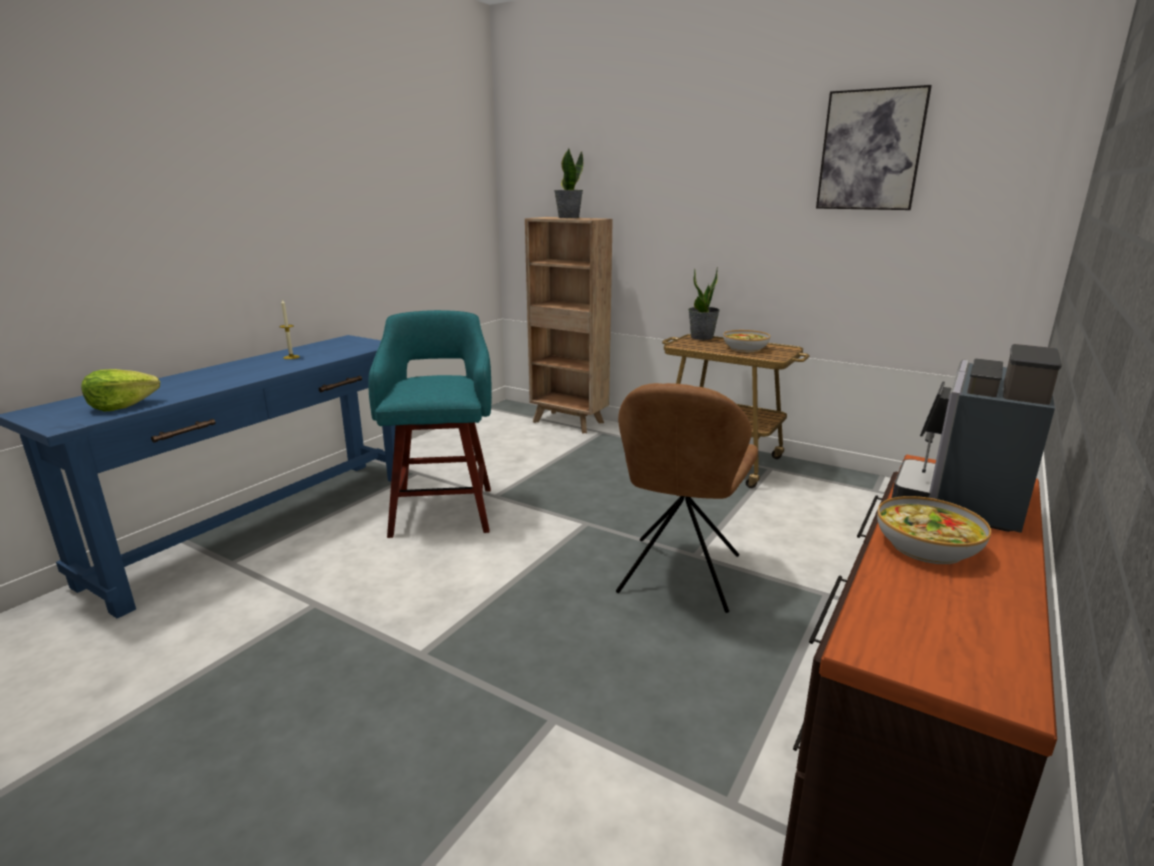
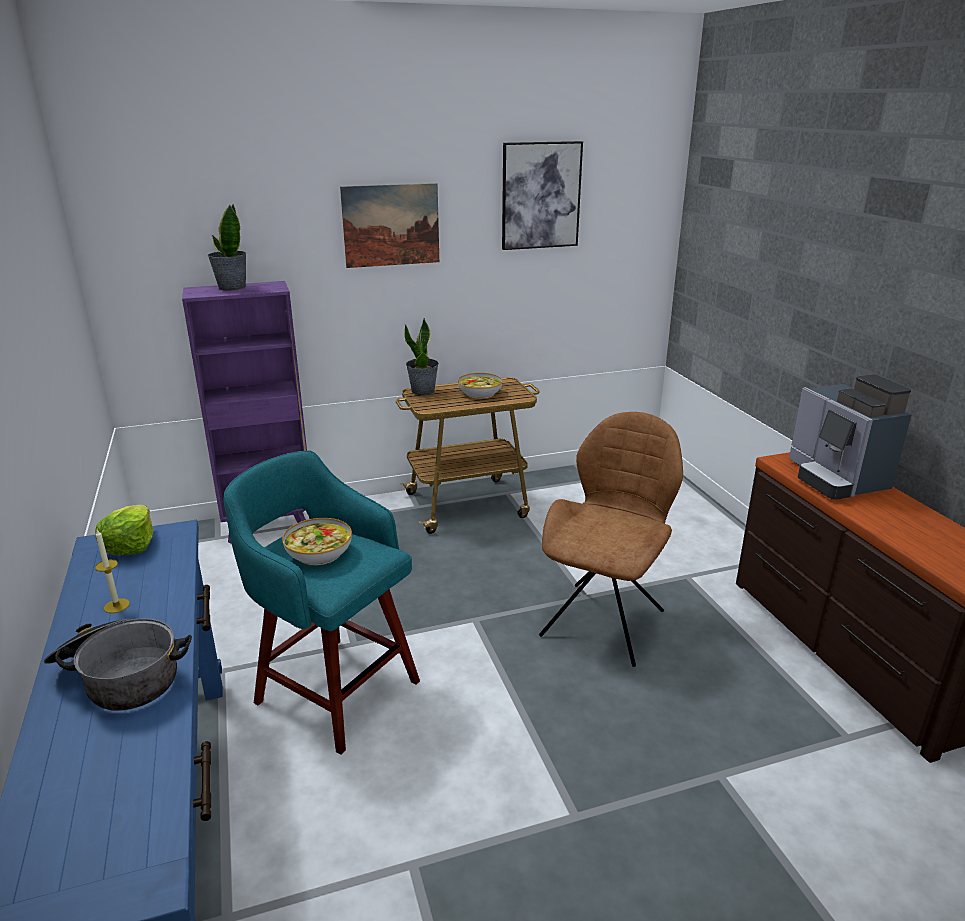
camera: 50 degrees left, 5 degrees up
(122, 406) = (132, 805): lettuce -> lettuce (130, 545)
(227, 375) = (121, 677): none -> cooking pot
(569, 422) = (270, 526): brown bookcase -> purple bookcase
(678, 576) = (604, 620): brown chair -> brown chair turned 120 degrees counterclockwise
(708, 177) = (391, 225): none -> picture
(927, 547) = (885, 518): bowl -> bowl (319, 553)

